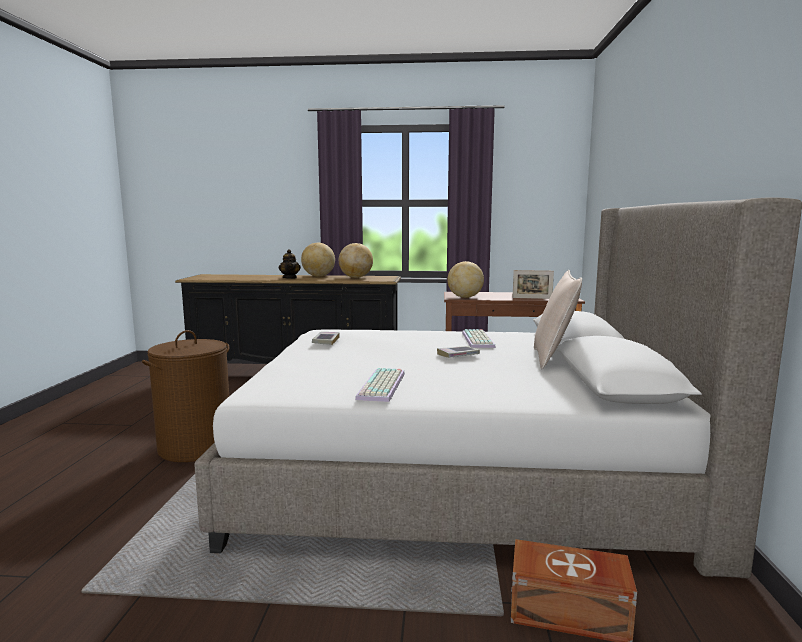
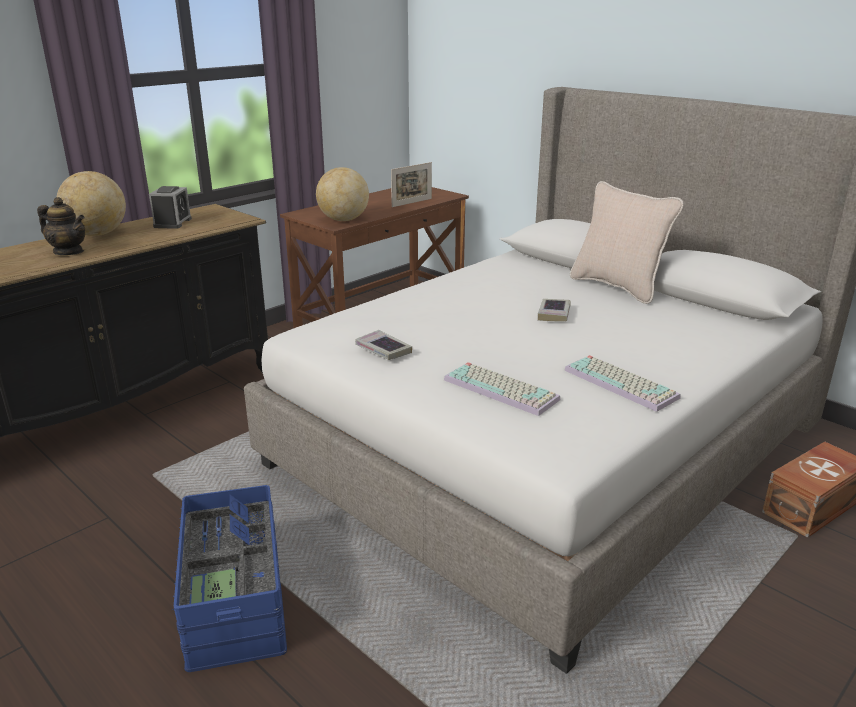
camera: 50 degrees left, 15 degrees up
(195, 447) = (233, 599): brown laundry basket -> blue storage box
(356, 277) = (172, 223): globe -> alarm clock
(479, 340) = (506, 284): keyboard -> keyboard (503, 389)

